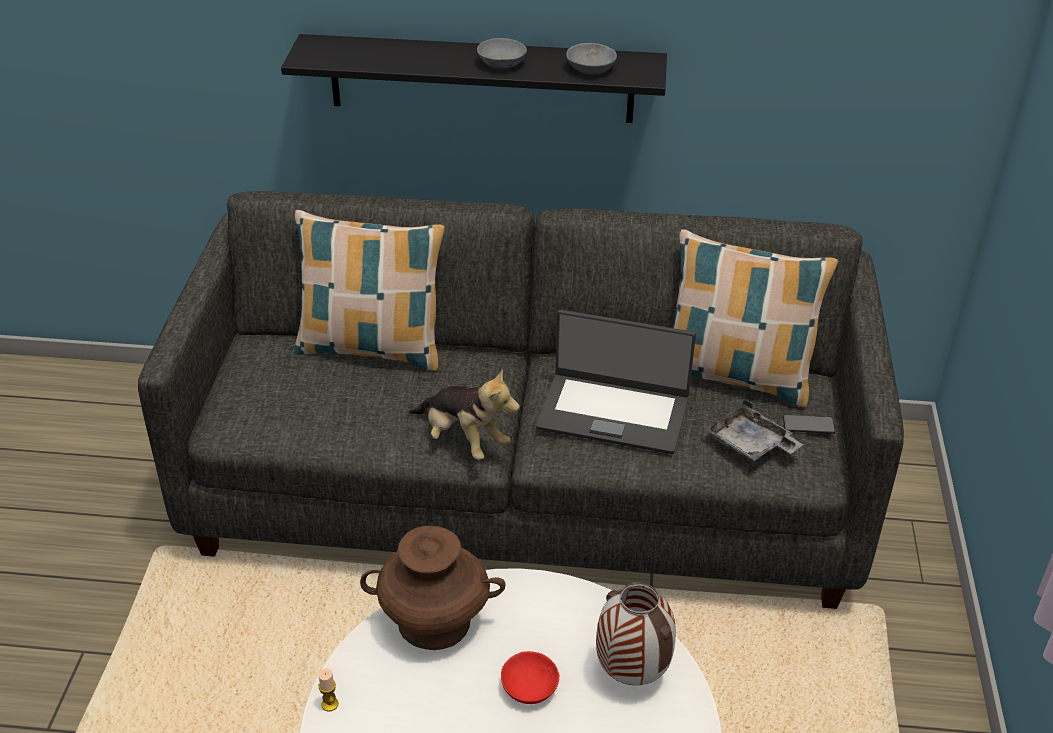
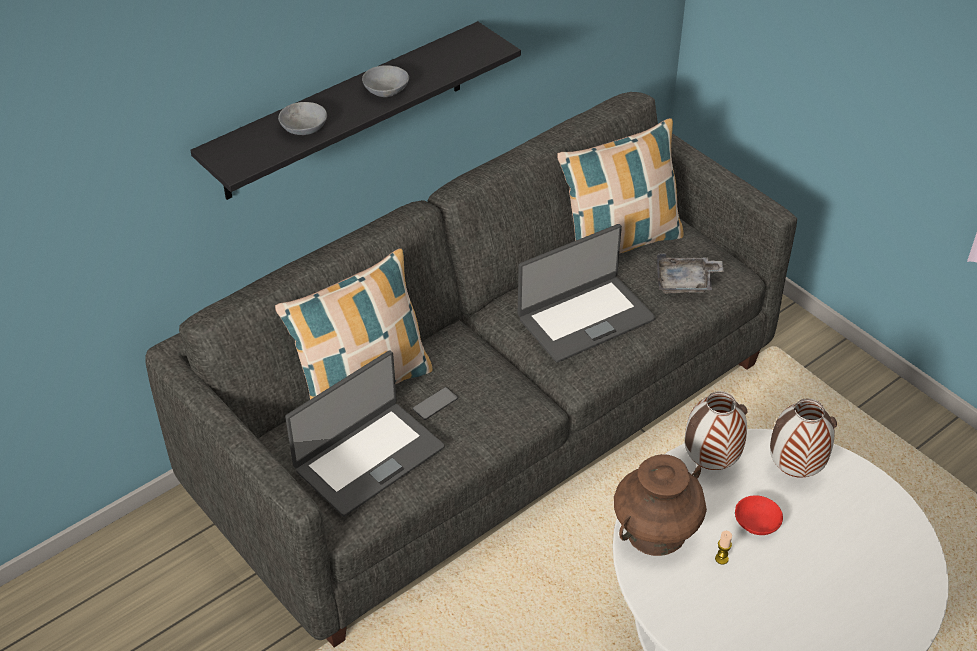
camera: 45 degrees left, 5 degrees up
(297, 396) = (368, 457): none -> laptop
(330, 704) = (671, 629): candle -> candle (721, 559)
(463, 440) = (517, 405): plush toy -> none
(561, 607) = (710, 464): none -> vase
(589, 69) = (451, 61): grey bowl -> grey bowl (303, 129)
(808, 425) = (698, 247): phone -> phone (435, 404)

